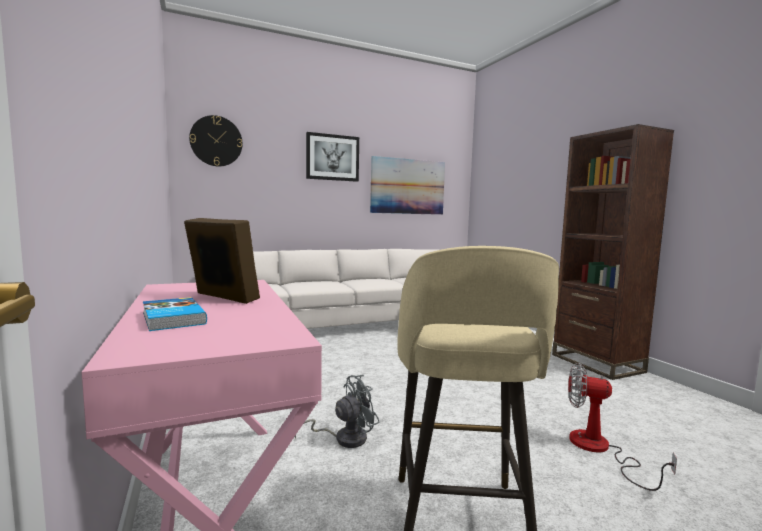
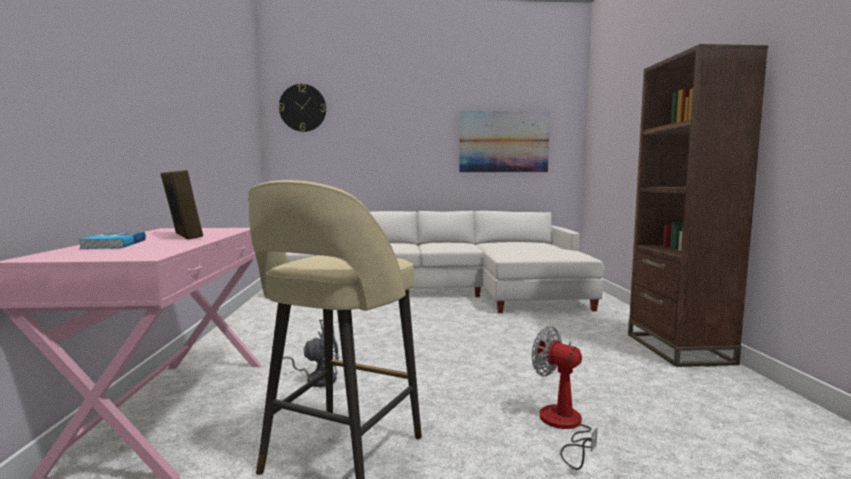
camera: 20 degrees right, 0 degrees up
(332, 157) = (416, 115): picture -> none

